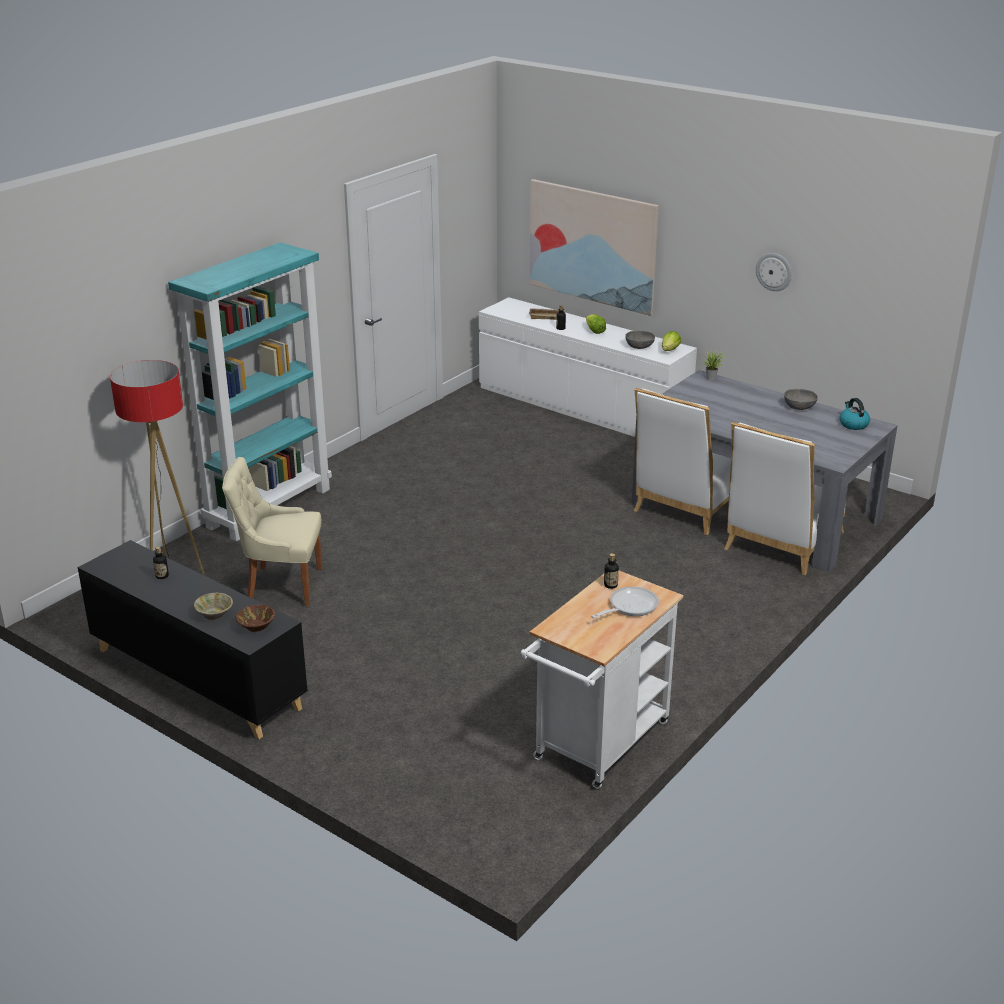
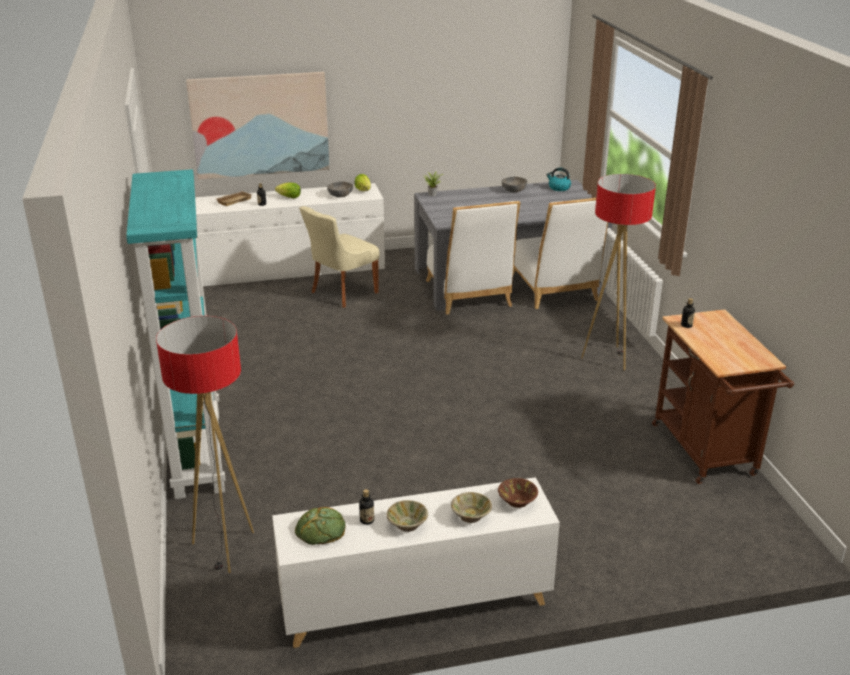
camera: 50 degrees left, 0 degrees up
(132, 564) = (321, 530): none -> bread
(174, 593) = (407, 524): none -> beige bowl
(197, 678) = (415, 603): black cabinet -> white cabinet
(281, 585) = (330, 498): beige chair -> beige chair (342, 293)
(597, 746) = (707, 454): white cart -> brown cart
(629, 606) = (721, 330): frying pan -> none
(692, 625) = (608, 358): none -> floor lamp
(774, 271) = (434, 100): wall clock -> none

